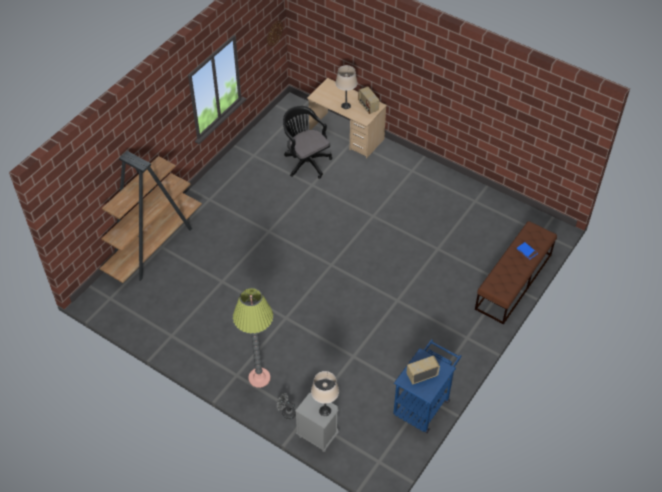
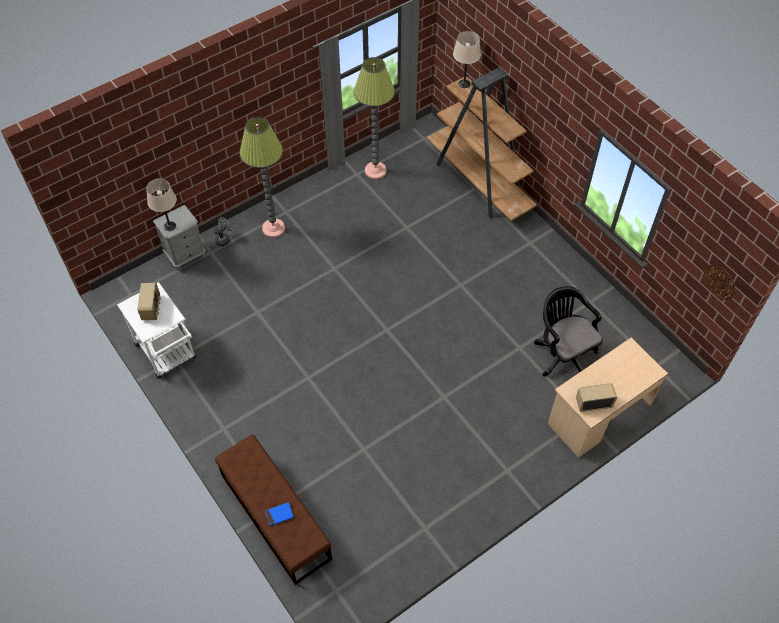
camera: 110 degrees right, 5 degrees up
(162, 323) = (375, 170): none -> floor lamp
(306, 161) = (562, 353): black office chair -> black office chair turned 105 degrees counterclockwise
(346, 106) = (602, 377): beige table lamp -> beige table lamp (464, 83)
(424, 403) = (168, 355): blue cart -> white cart

